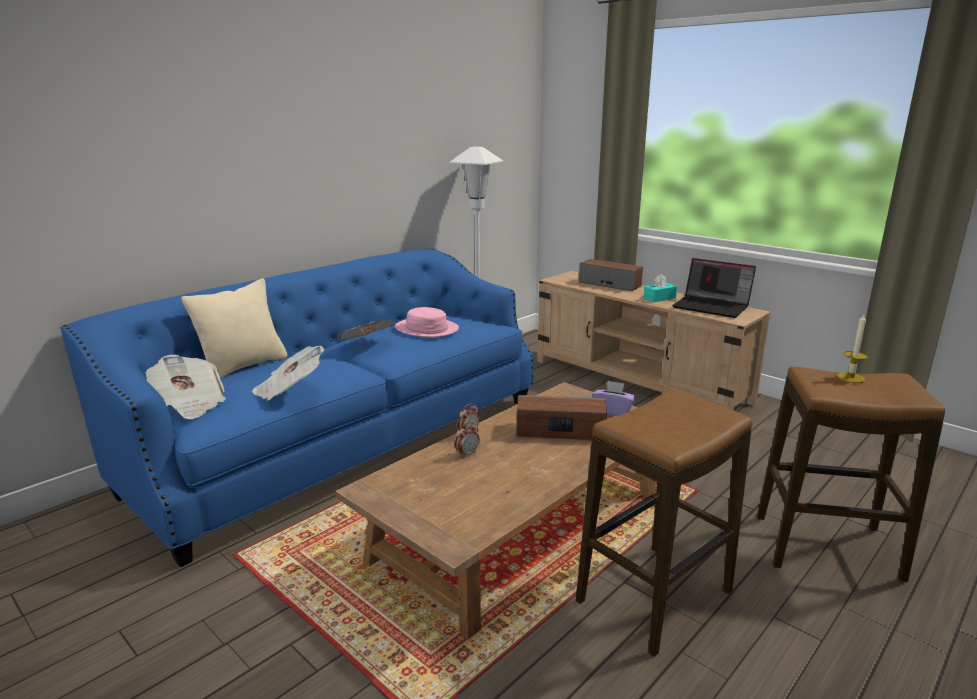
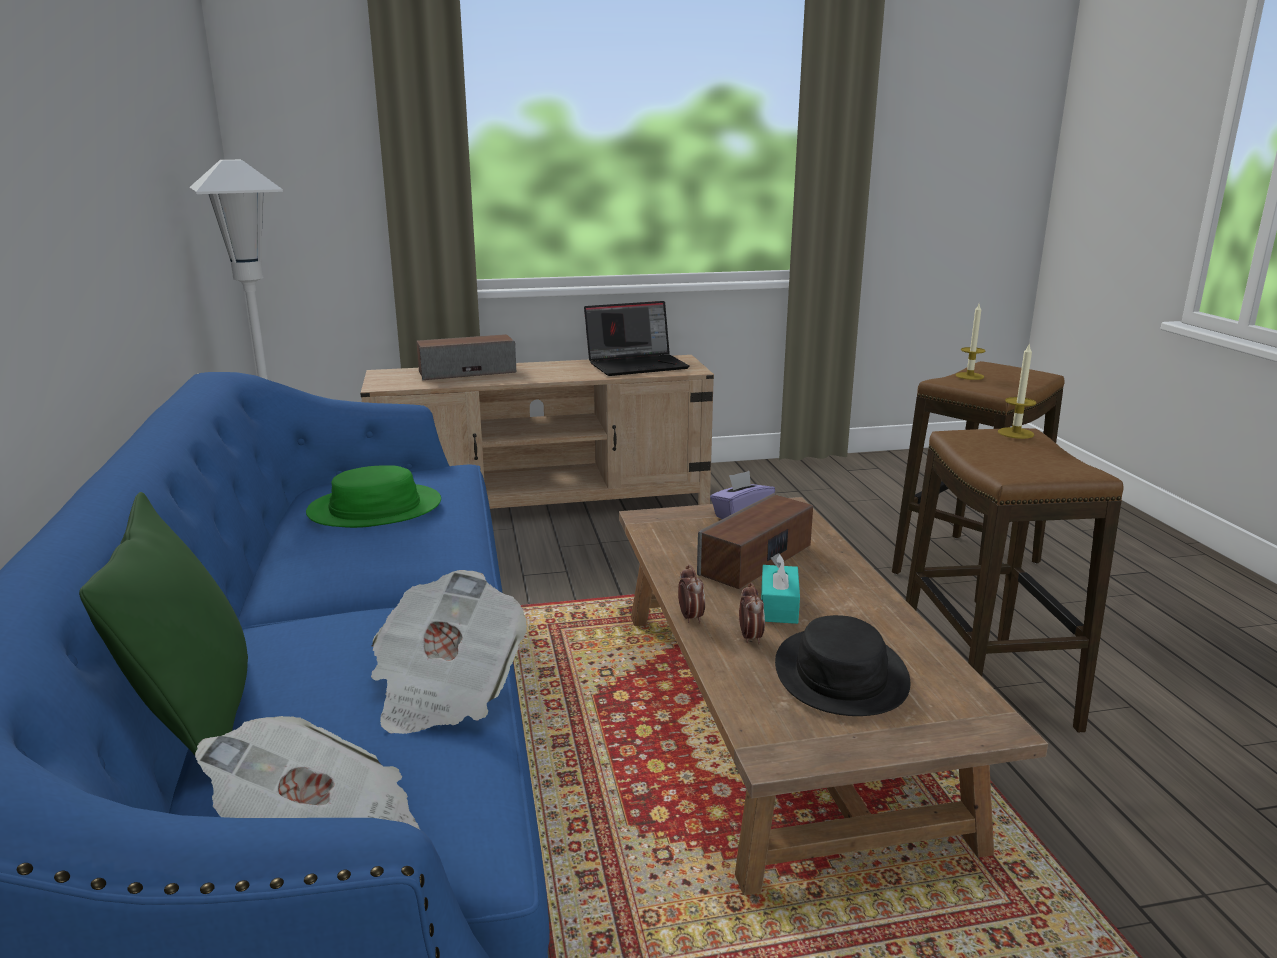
camera: 55 degrees left, 0 degrees up
(243, 366) = (198, 720): beige pillow -> green pillow
(366, 345) = (346, 570): newspaper -> none
(426, 329) = (375, 509): pink hat -> green hat
(458, 488) = (841, 674): none -> black hat
(659, 298) = (566, 371): turquoise tissue box -> turquoise tissue box (779, 606)
(716, 411) = (1015, 433): none -> candle

